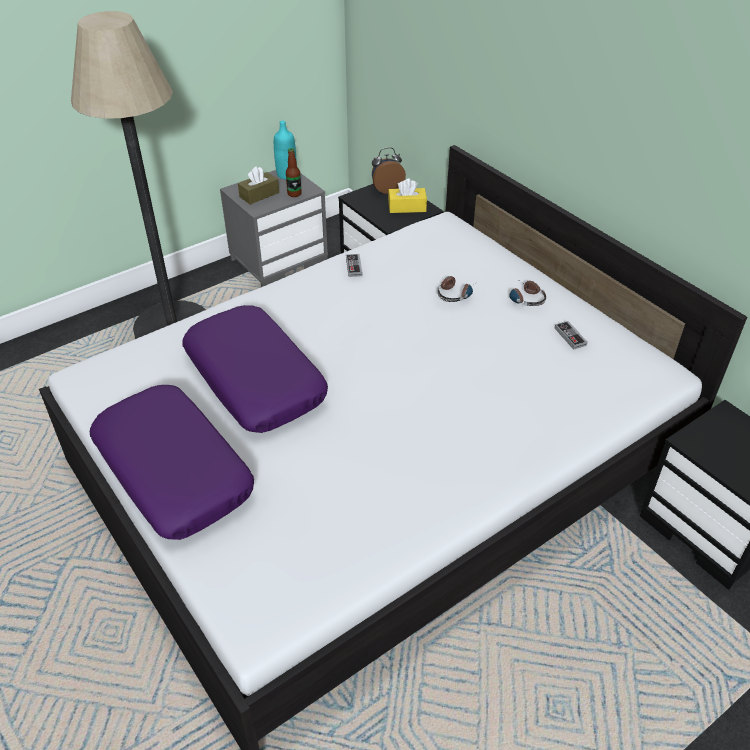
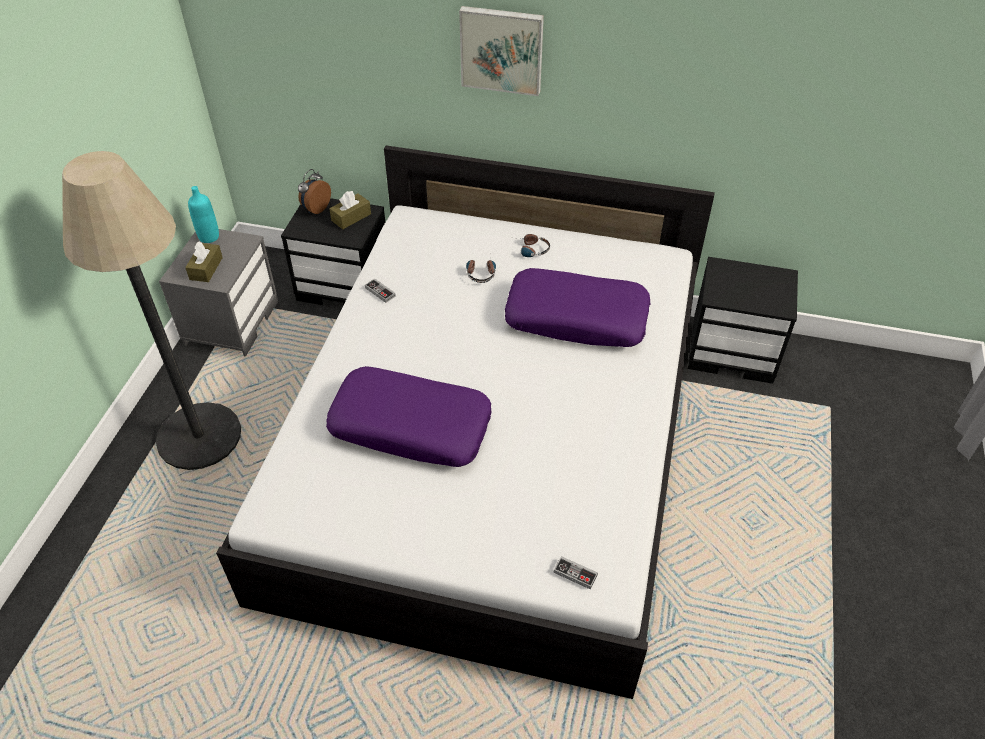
camera: 40 degrees left, 5 degrees up
(174, 471) = (435, 532): purple pillow -> purple pillow (577, 318)
(294, 194) = (238, 252): bottle -> none
(407, 207) = (351, 217): yellow tissue box -> brown tissue box
(568, 65) = (502, 49): none -> picture
(570, 337) = (589, 264): game controller -> game controller (575, 574)

